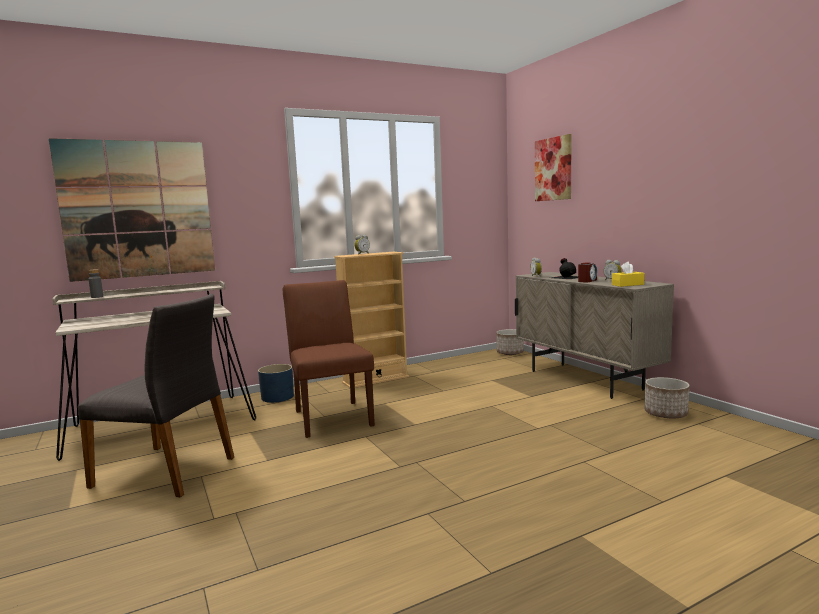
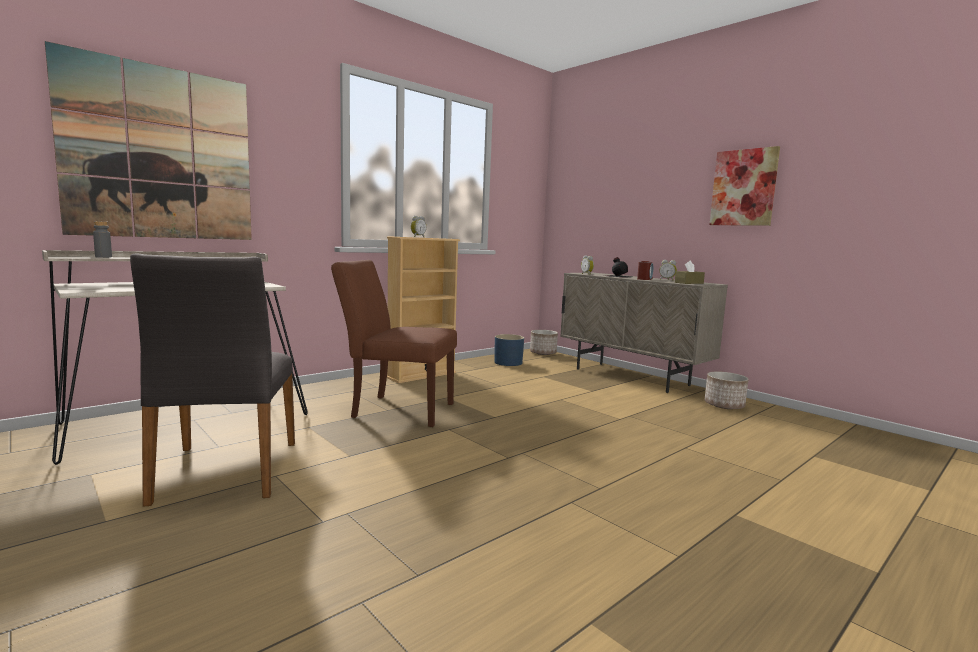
camera: 15 degrees left, 0 degrees up
(167, 471) = (225, 471): grey chair -> grey chair turned 75 degrees clockwise
(277, 397) = (318, 391): blue planter -> blue planter (508, 362)
(331, 416) = (396, 409): brown chair -> brown chair turned 45 degrees counterclockwise
(553, 169) = (602, 171): picture -> picture (743, 188)
(627, 285) = (689, 283): yellow tissue box -> brown tissue box

